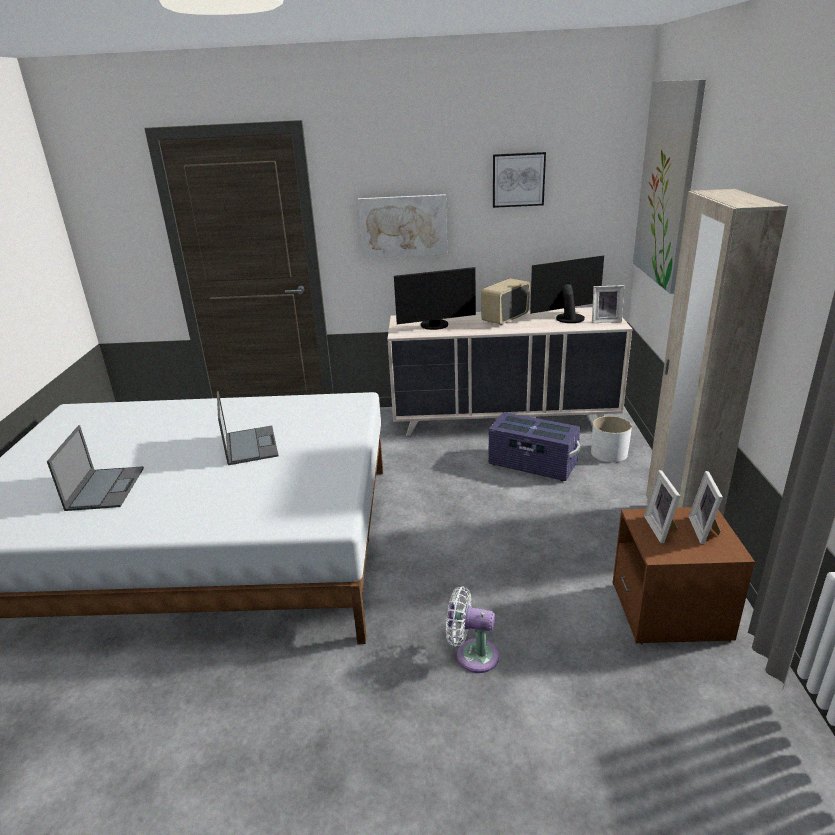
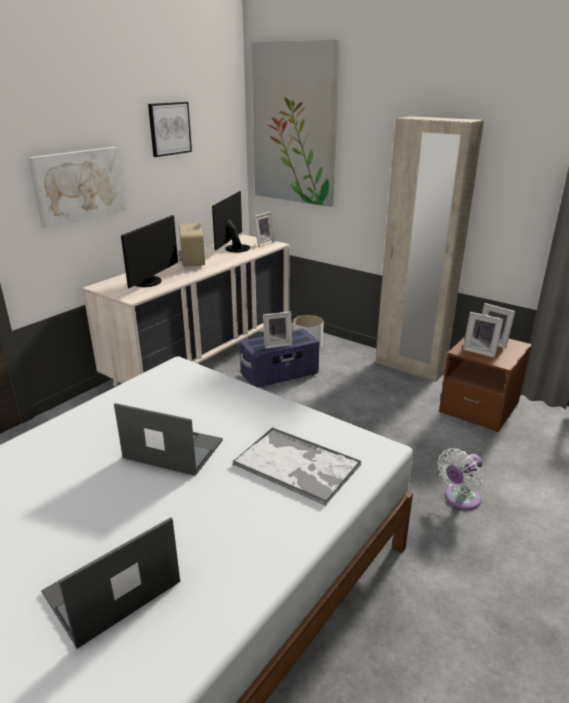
camera: 55 degrees left, 0 degrees up
(105, 488) = (110, 589): laptop -> laptop turned 75 degrees counterclockwise
(274, 496) = (297, 465): none -> tray
(525, 429) = (277, 344): none -> picture frame

